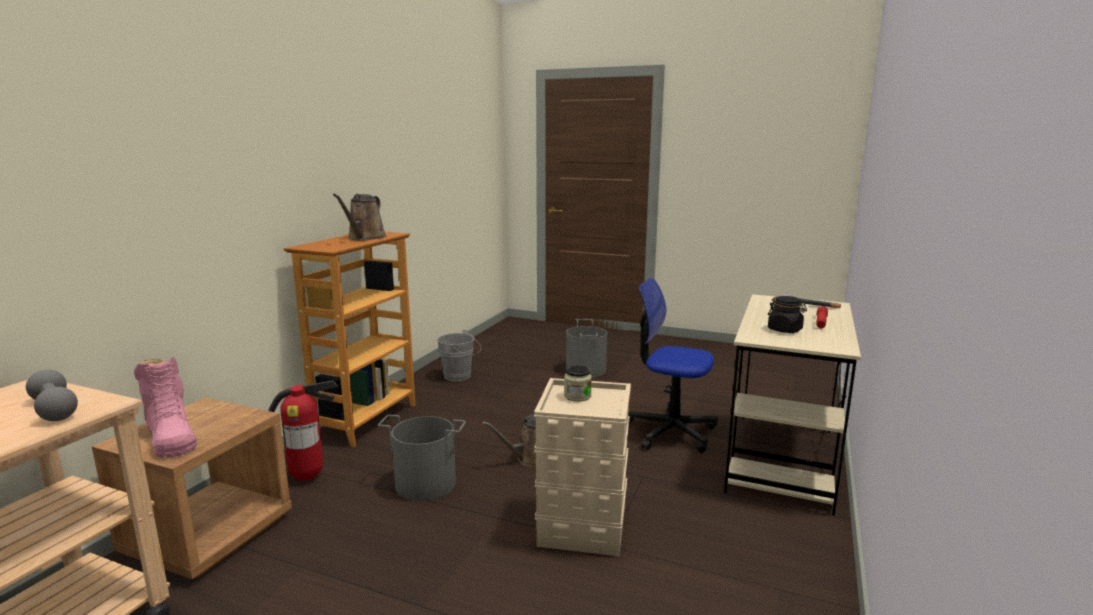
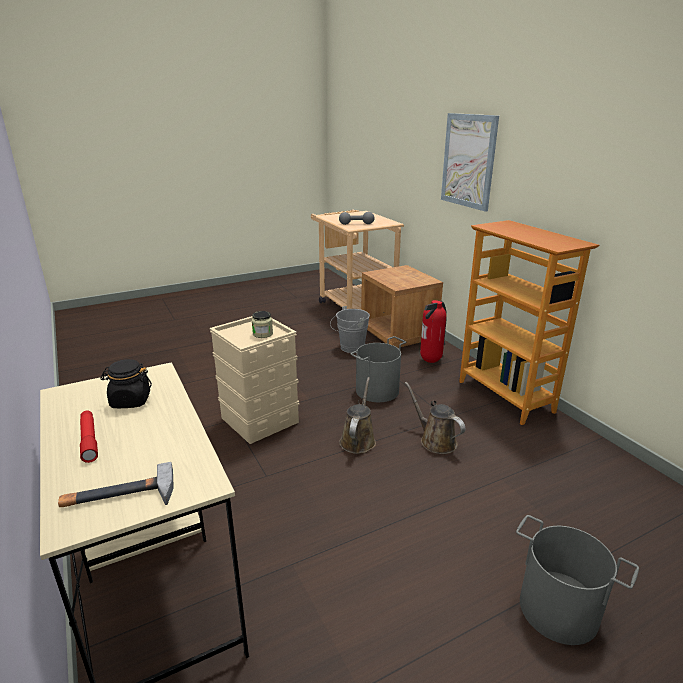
camera: 130 degrees right, 10 degrees up
(171, 438) = (394, 273): pink boot -> none
(185, 195) = (468, 161): none -> picture
(365, 238) = (537, 237): brown watering can -> brown watering can (435, 441)
(460, 376) = (595, 478): grey bucket -> grey bucket (349, 348)
(670, 431) = (303, 549): office chair -> none

